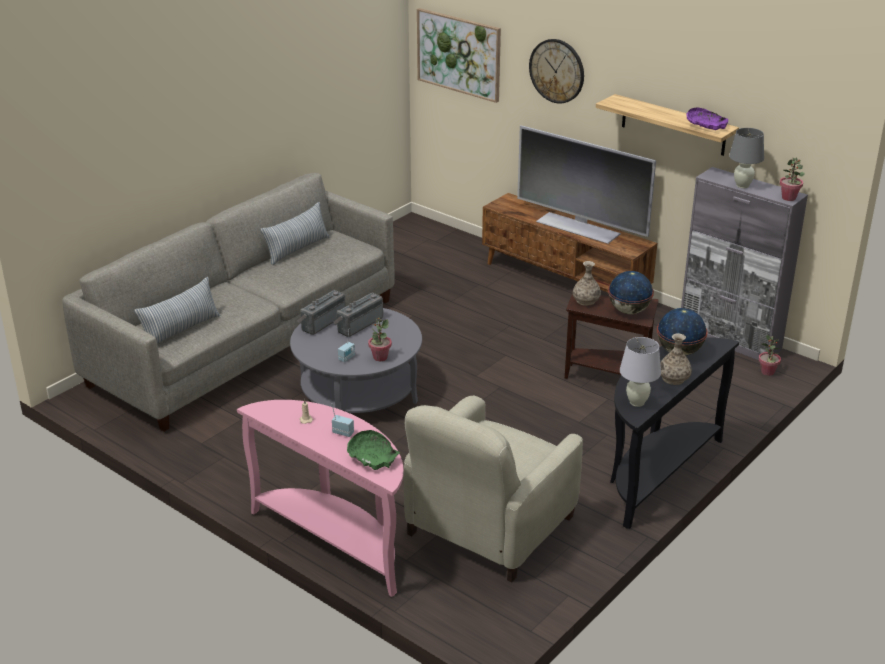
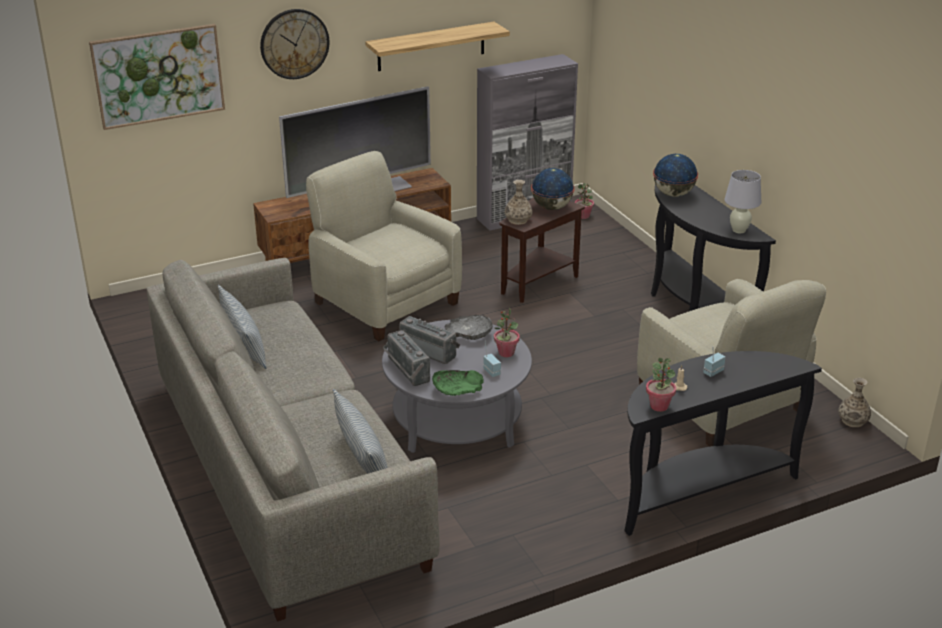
camera: 65 degrees left, 0 degrees up
(337, 540) = (699, 490): pink console table -> black console table
(358, 324) = (430, 350): radio -> radio turned 150 degrees clockwise
(372, 457) = (763, 365): green bowl -> green bowl (457, 390)
(396, 334) = (469, 334): none -> grey bowl
(503, 315) = (385, 302): none -> beige armchair
(673, 378) = (712, 207): vase -> vase (852, 420)
(705, 126) = (479, 30): purple bowl -> none
(742, 186) = (525, 68): grey table lamp -> none
(789, 198) = (563, 60): potted plant -> potted plant (659, 406)

